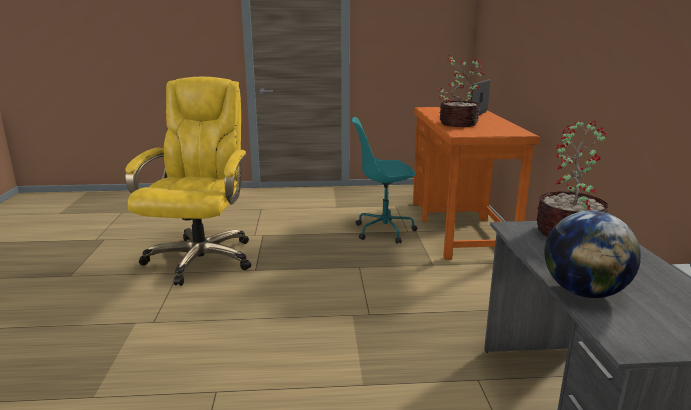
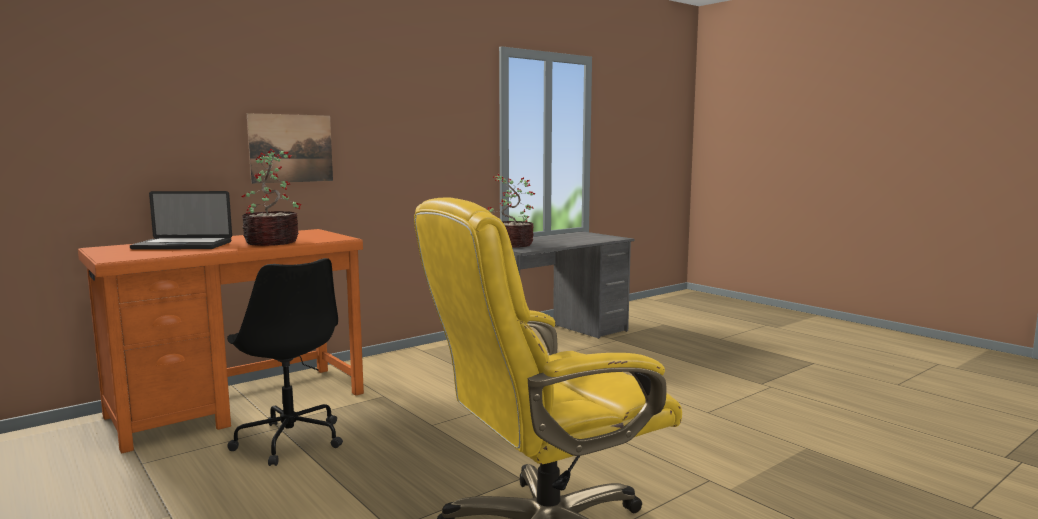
camera: 125 degrees left, 10 degrees down
(382, 231) = (291, 442): turquoise office chair -> black office chair
(548, 58) = (291, 148): none -> picture
(583, 292) = (586, 241): globe -> none

